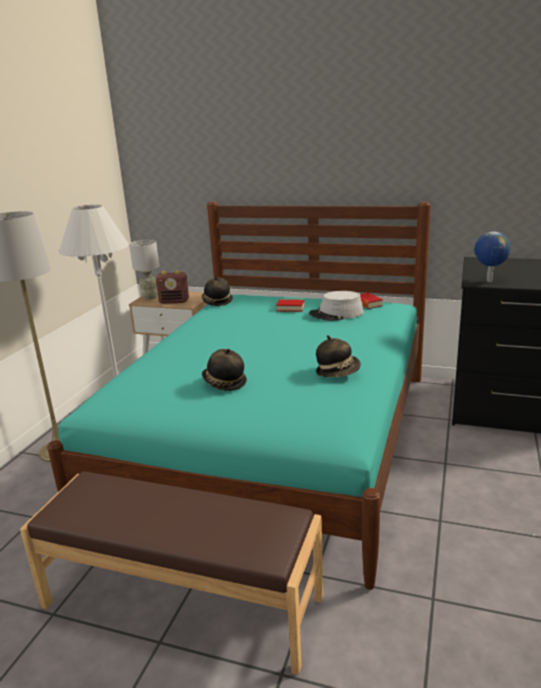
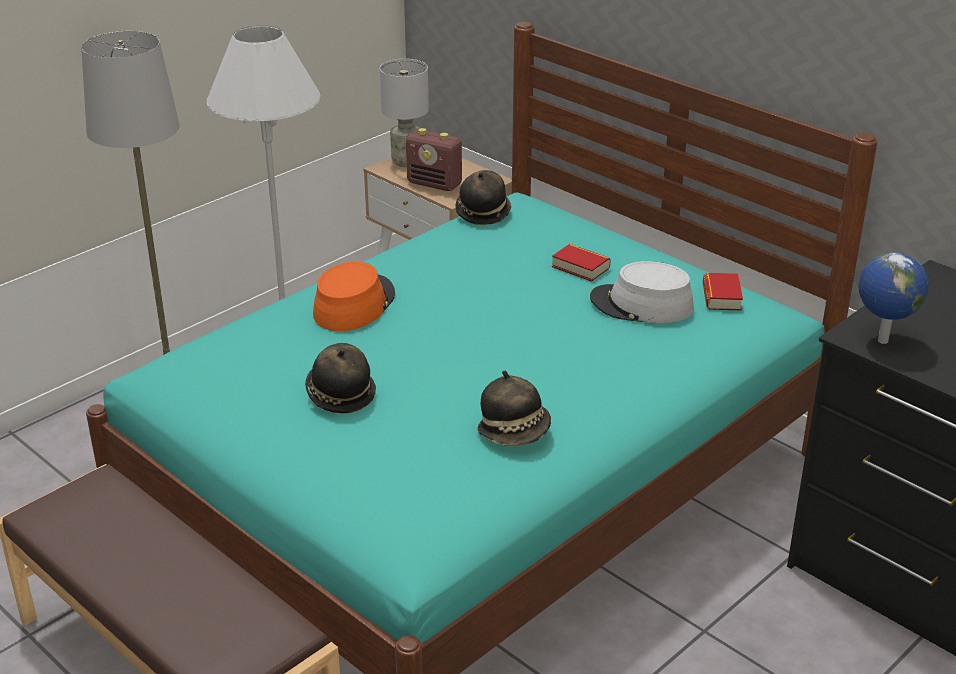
camera: 25 degrees right, 10 degrees up
(189, 347) = (353, 304): none -> orange hat

